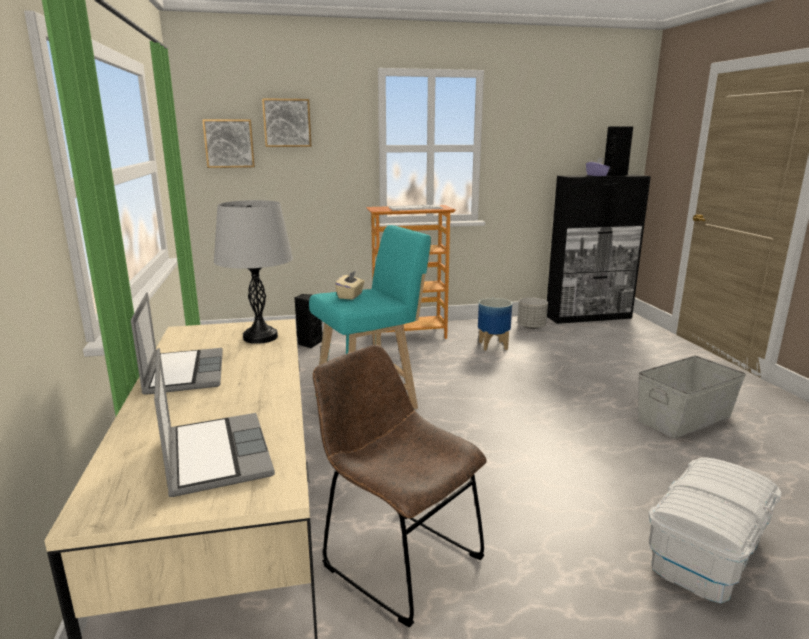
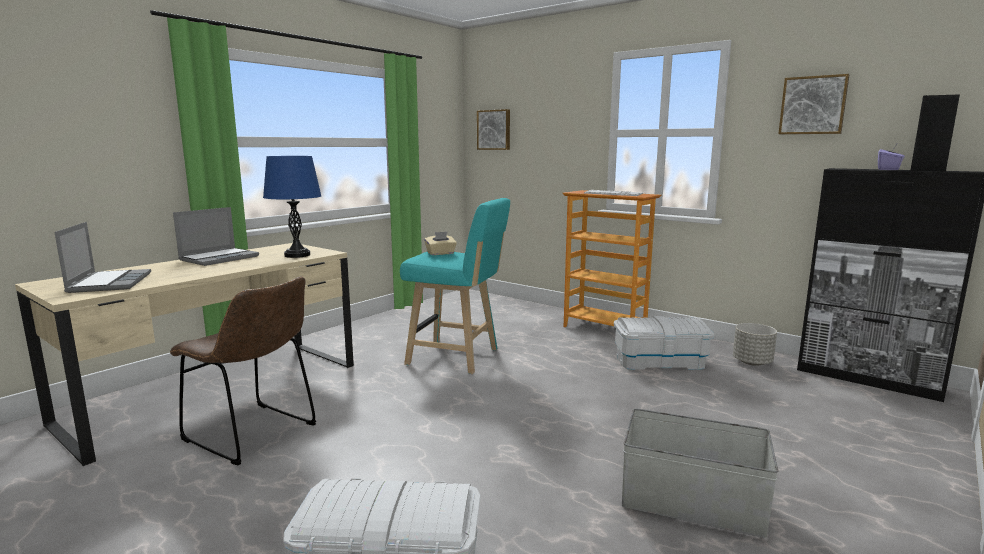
camera: 50 degrees right, 5 degrees down
(215, 455) = (109, 282): laptop -> laptop turned 45 degrees counterclockwise
(260, 337) = (297, 255): grey table lamp -> blue table lamp
(287, 123) = (535, 111): picture -> picture (813, 105)
(309, 343) = (516, 311): black speaker -> none
(397, 559) = (254, 434): brown chair -> brown chair turned 120 degrees clockwise
(492, 345) = (659, 361): planter -> white storage box

